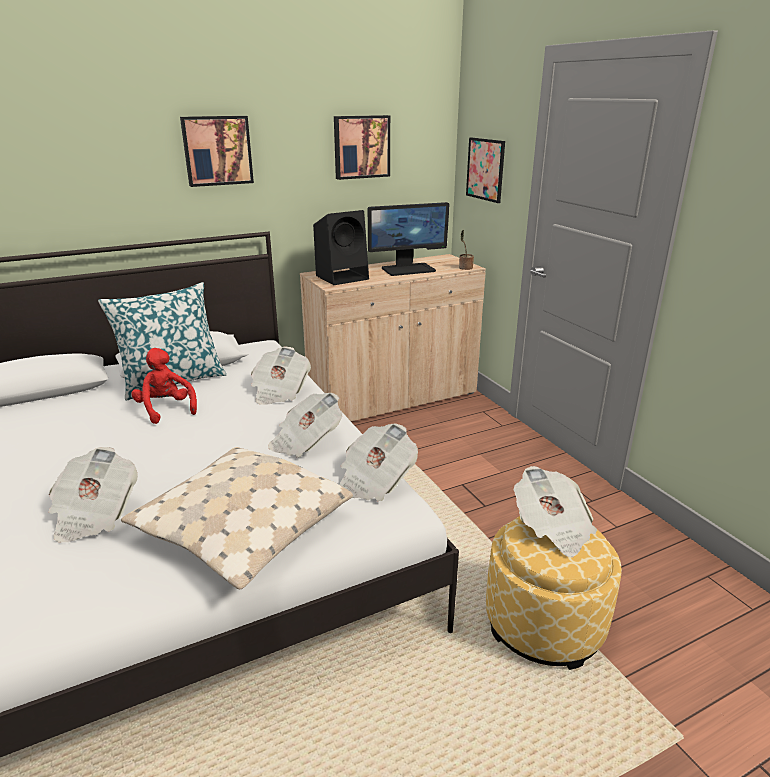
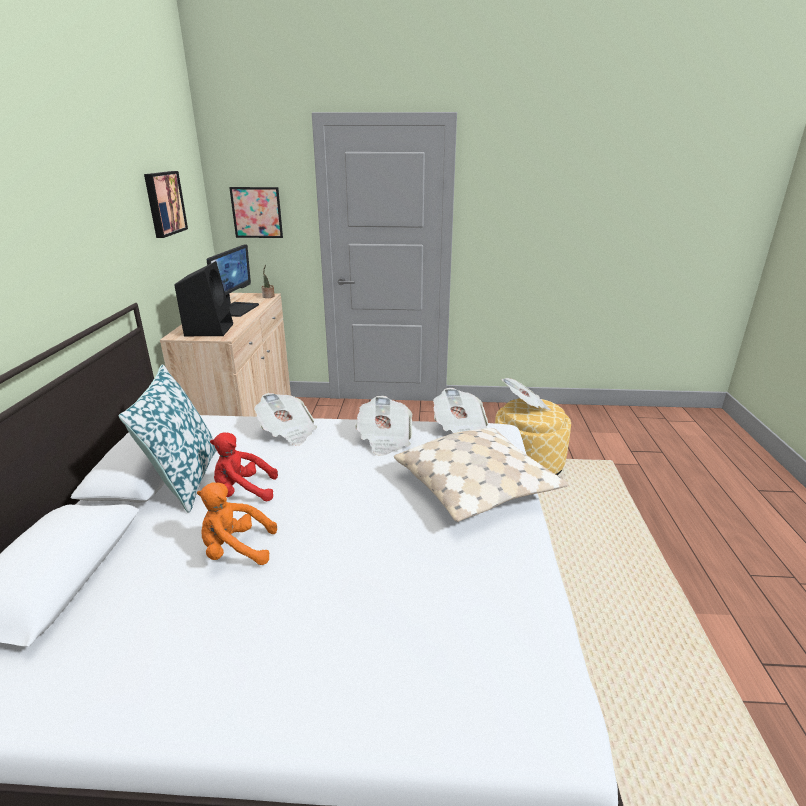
camera: 60 degrees left, 0 degrees up
(79, 435) = (236, 550): none -> orange plush toy
(94, 514) = (404, 551): newspaper -> none
(217, 150) = (77, 221): picture -> none

